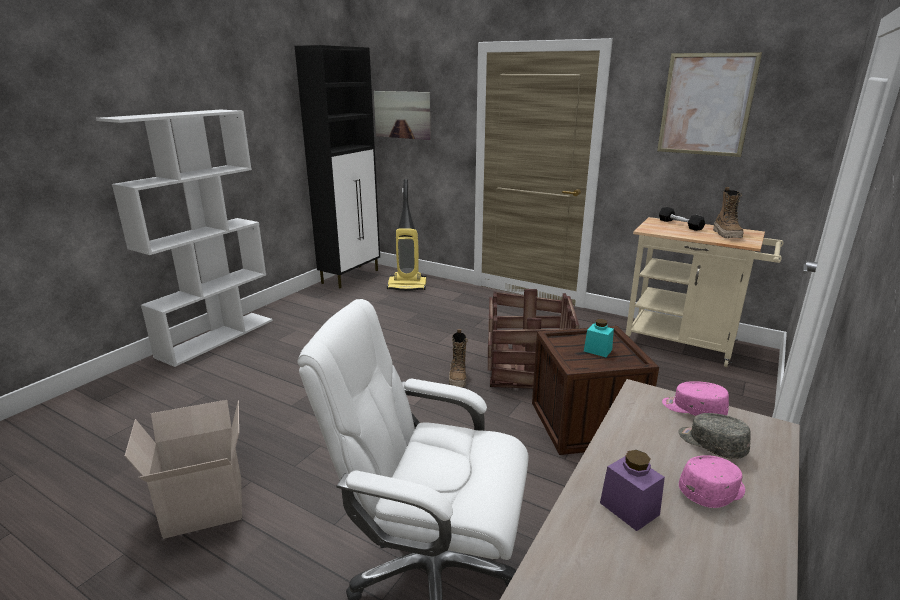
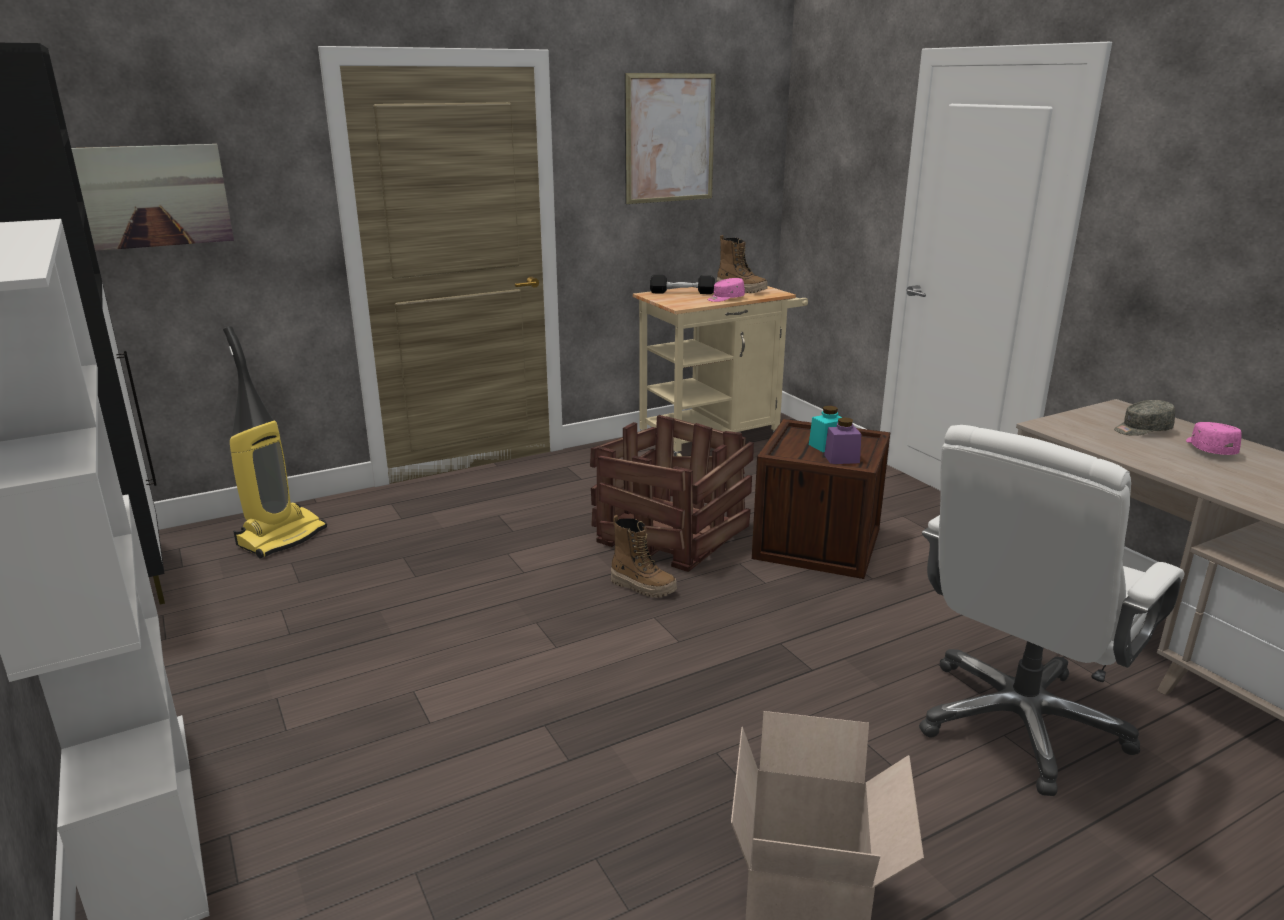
camera: 60 degrees left, 0 degrees up
(629, 508) = (1232, 479): purple jar -> purple jar (841, 459)
(693, 410) = (1084, 419): pink cap -> pink cap (725, 298)

